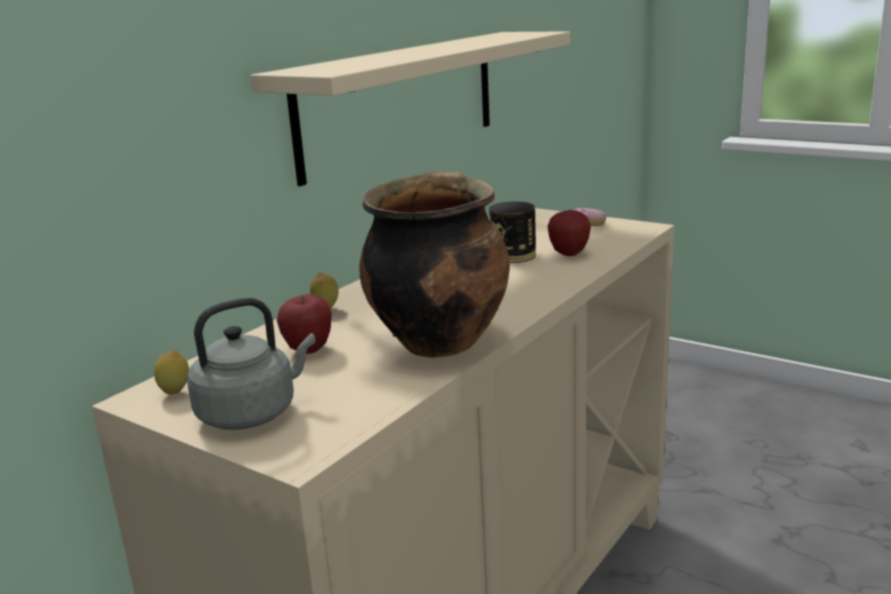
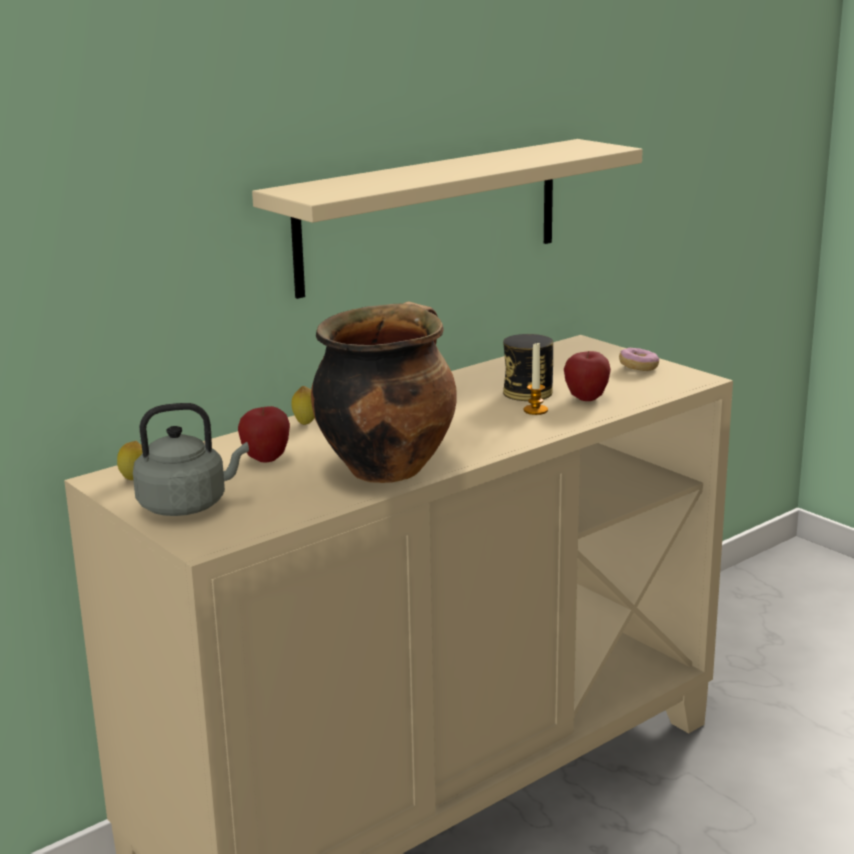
camera: 15 degrees right, 0 degrees up
(534, 269) = (535, 410): none -> candle

